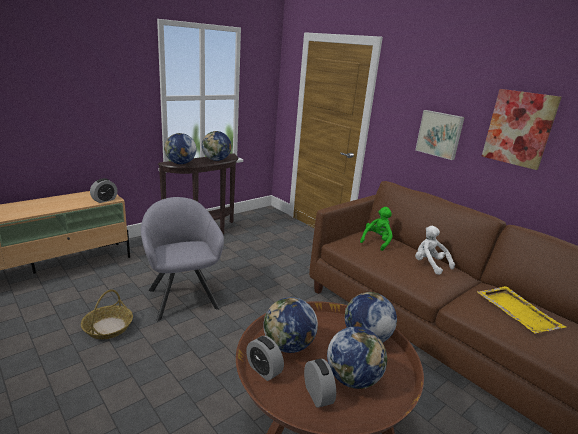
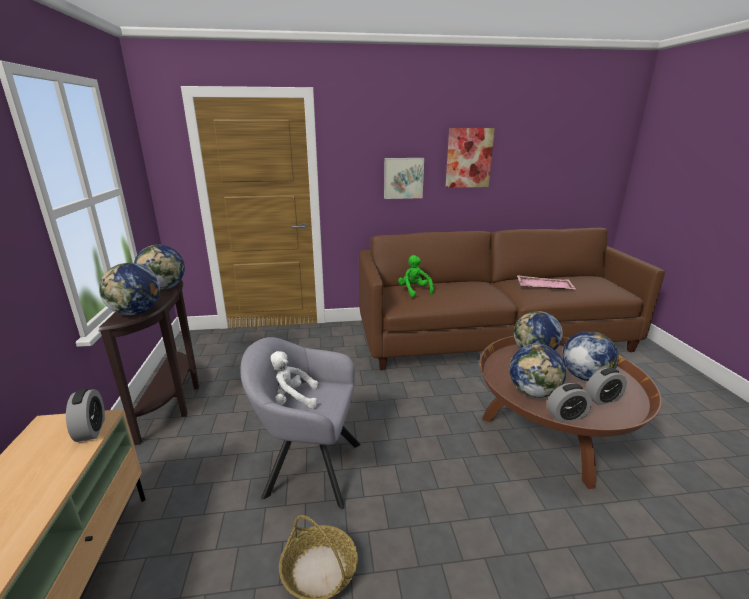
camera: 55 degrees left, 0 degrees up
(317, 395) = (602, 399): alarm clock -> alarm clock turned 150 degrees clockwise
(429, 265) = (469, 286): white plush toy -> white plush toy (291, 400)
(517, 311) = (544, 284): yellow tray -> pink tray

